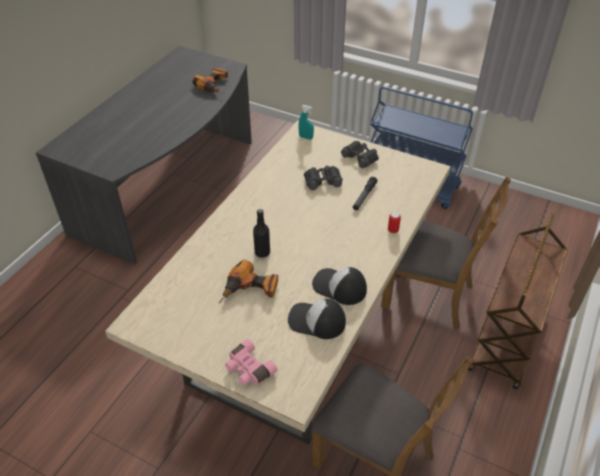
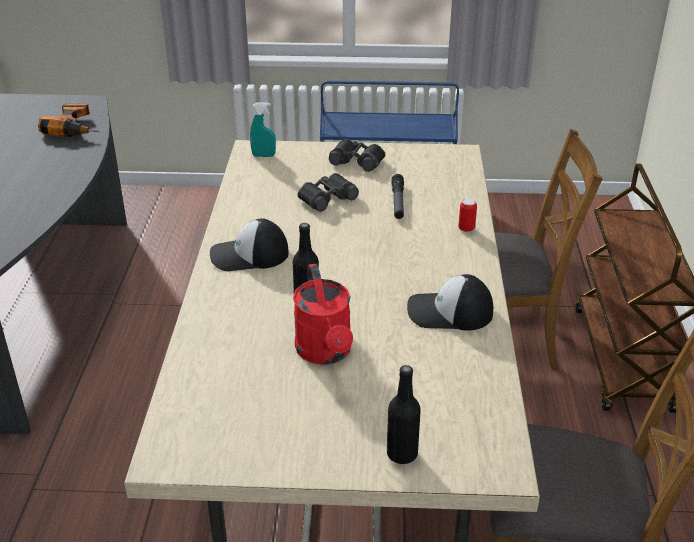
camera: 25 degrees left, 10 degrees down
(248, 369) = (402, 454): pink binoculars -> black bottle
(251, 290) = (326, 353): power drill -> red watering can
(316, 321) = (451, 361): cap -> cap (249, 255)

